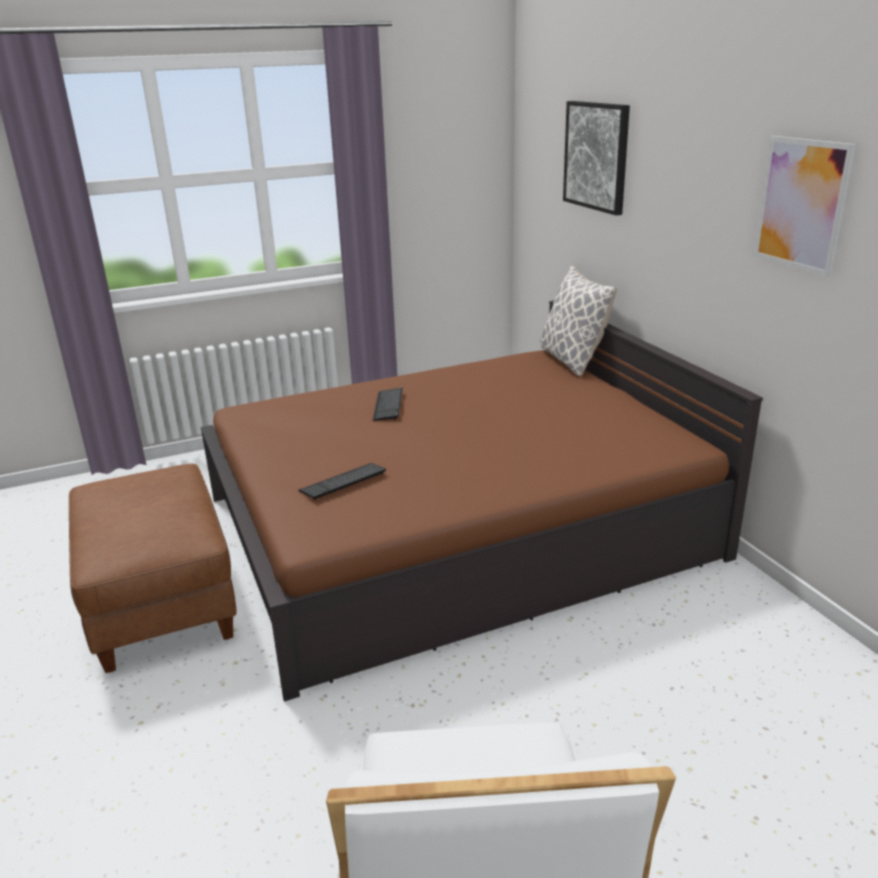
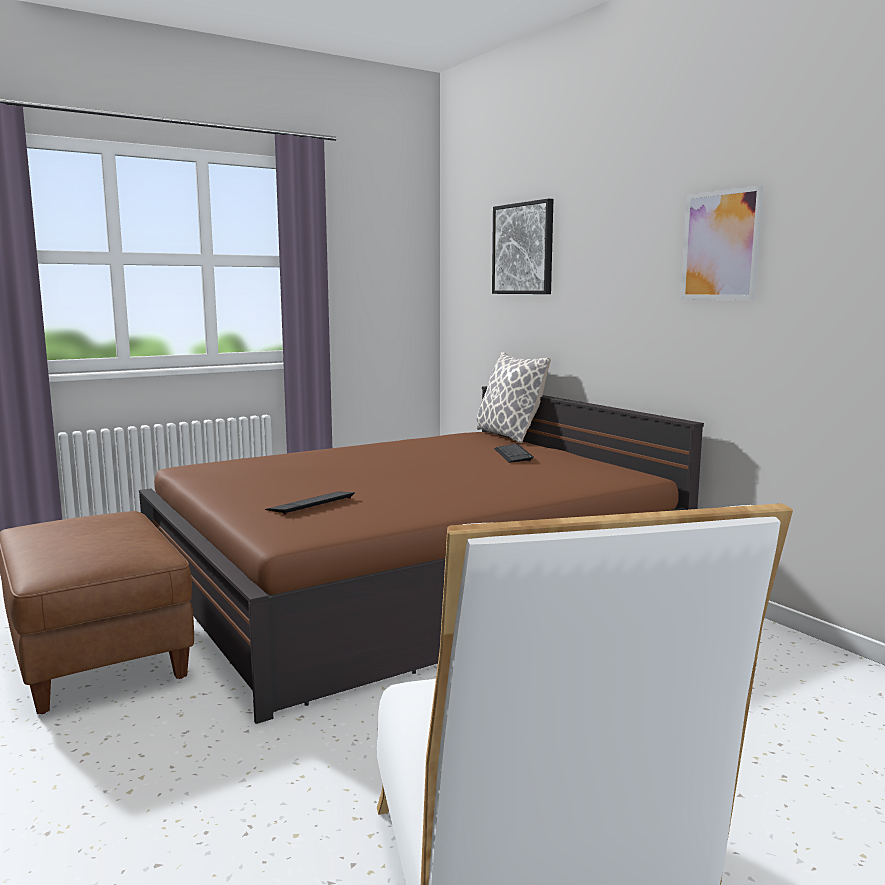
camera: 10 degrees left, 15 degrees down
(388, 405) = (340, 461): keyboard -> keyboard (513, 455)

